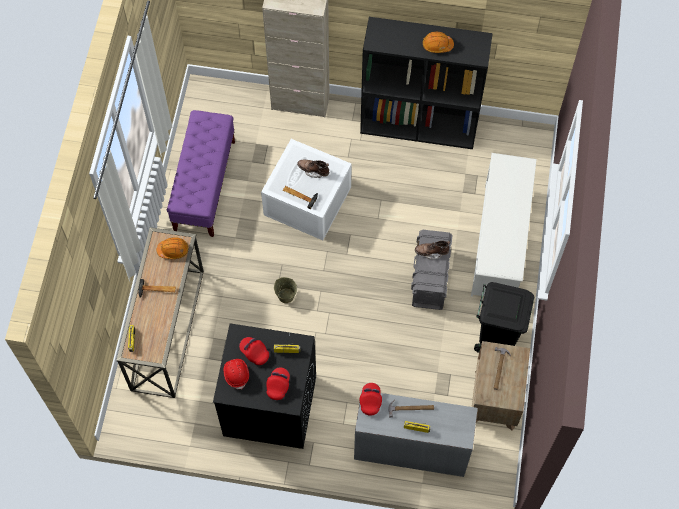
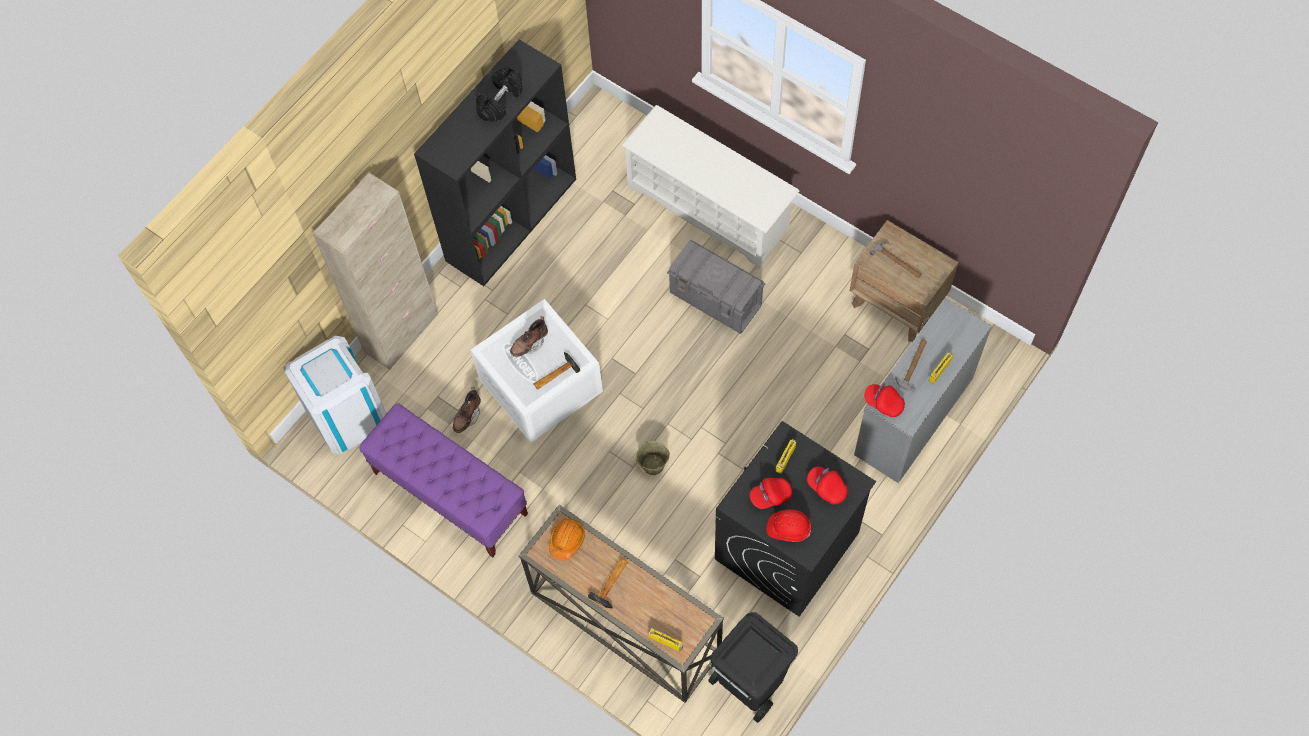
camera: 60 degrees left, 0 degrees up
(227, 102) = (347, 416): none -> white trash can
(431, 252) = (704, 269): brown boot -> brown boot (467, 416)
(437, 45) = (500, 101): orange hard hat -> black dumbbell
(496, 335) = (821, 265): black trash can -> black trash can (749, 683)

